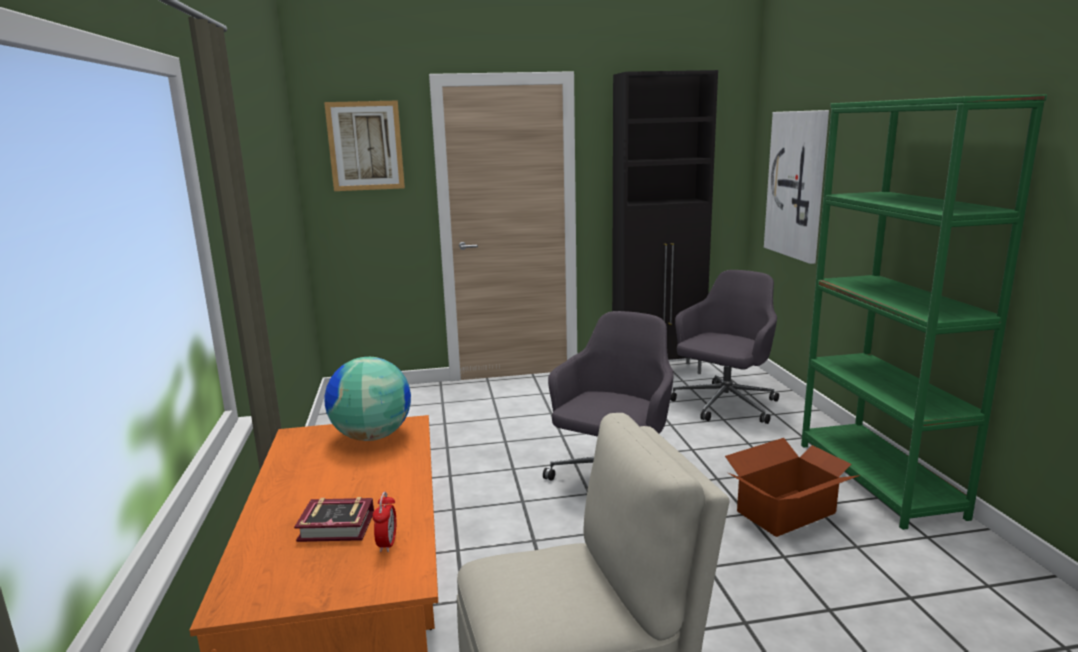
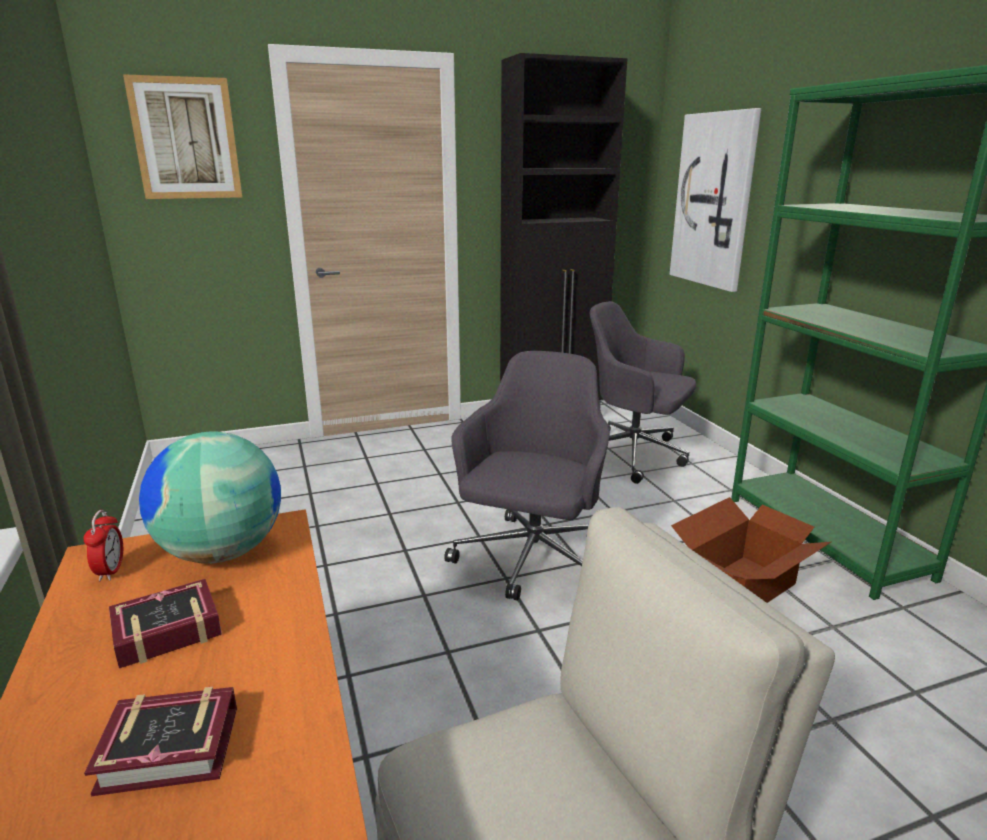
camera: 10 degrees left, 5 degrees up
(334, 474) = (162, 630): none -> book
(387, 544) = (267, 783): alarm clock -> alarm clock (111, 571)
(724, 405) = (634, 455): grey office chair -> grey office chair turned 90 degrees counterclockwise

